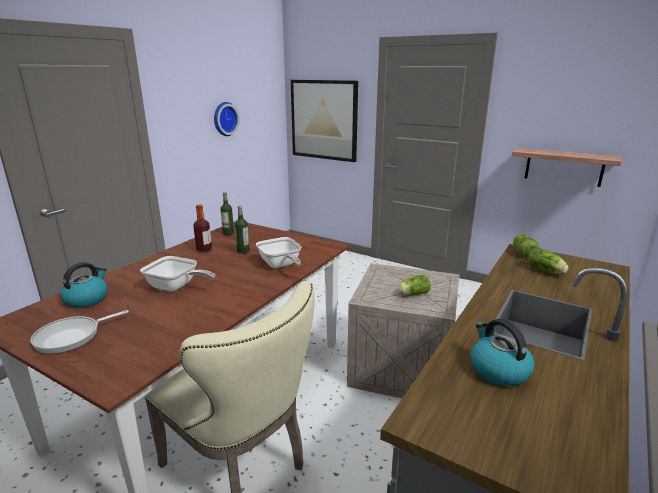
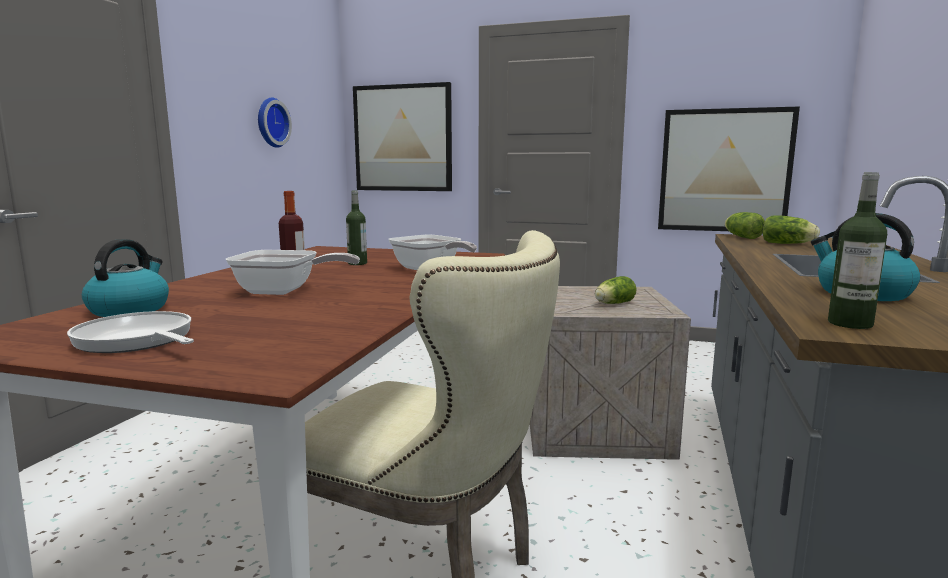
camera: 15 degrees left, 10 degrees down
(71, 337) = (137, 340): frying pan -> frying pan turned 90 degrees clockwise
(228, 233) = (316, 253): bottle -> bottle (850, 323)
(564, 167) = (724, 171): shelf -> picture

